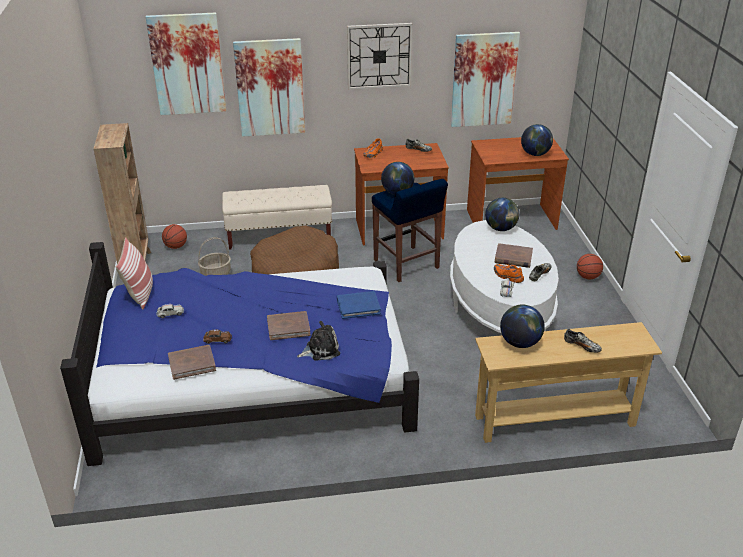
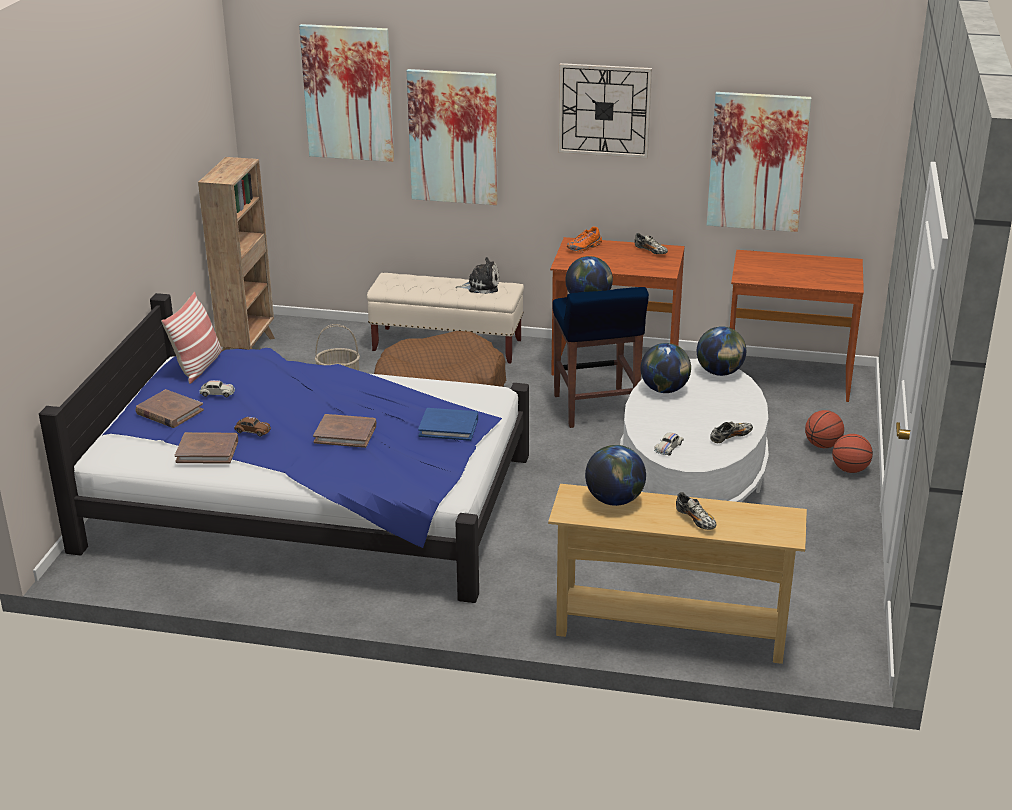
camera: 20 degrees right, 5 degrees down
(176, 246) = (308, 336): basketball -> basketball (822, 445)
(320, 349) = (368, 465): plush toy -> plush toy (481, 286)
(508, 277) = (684, 432): orange shoe -> none
(513, 258) = (709, 410): brown book -> brown book (169, 412)
(535, 154) = (817, 279): globe -> globe (664, 390)

